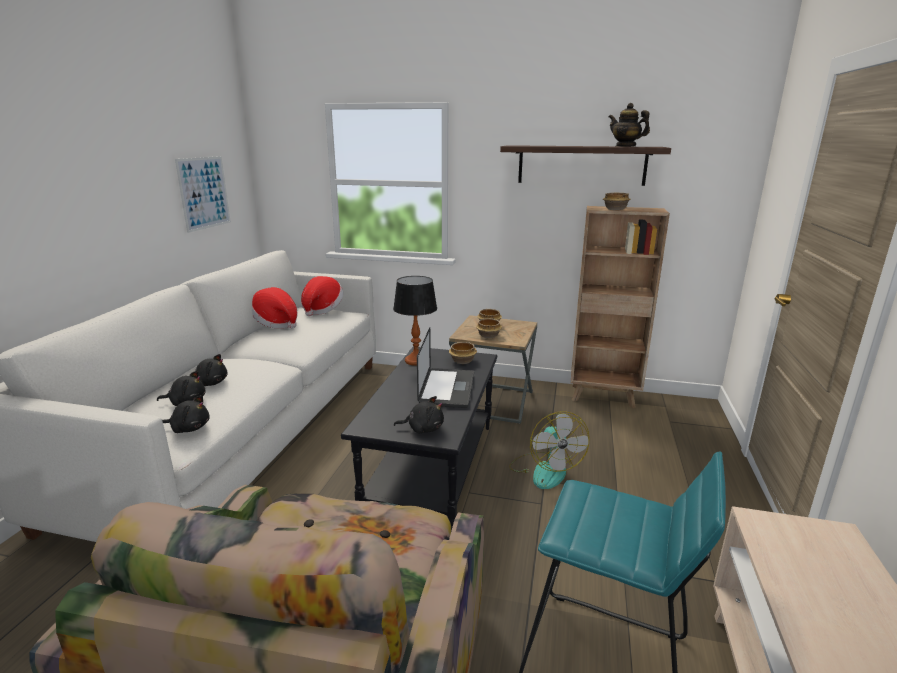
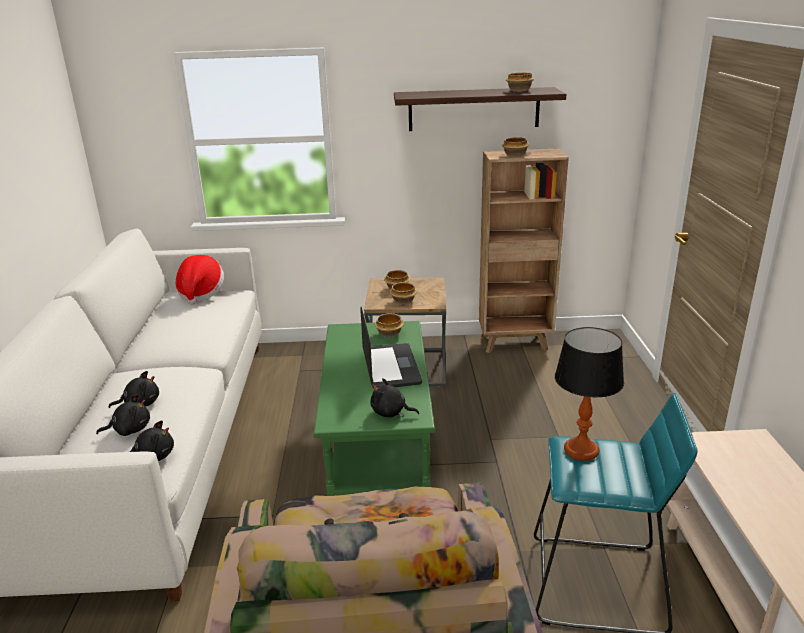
camera: 15 degrees left, 5 degrees up
(204, 193) = (47, 176): picture -> none
(276, 323) = (161, 320): hat -> none
(416, 361) = (342, 341): table lamp -> table lamp (581, 450)
(423, 428) = (390, 413): black plush toy -> black plush toy turned 150 degrees counterclockwise
(431, 467) = (377, 447): black coffee table -> green coffee table
(545, 470) = (487, 428): fan -> none
(625, 146) = (519, 90): teapot -> bowl

